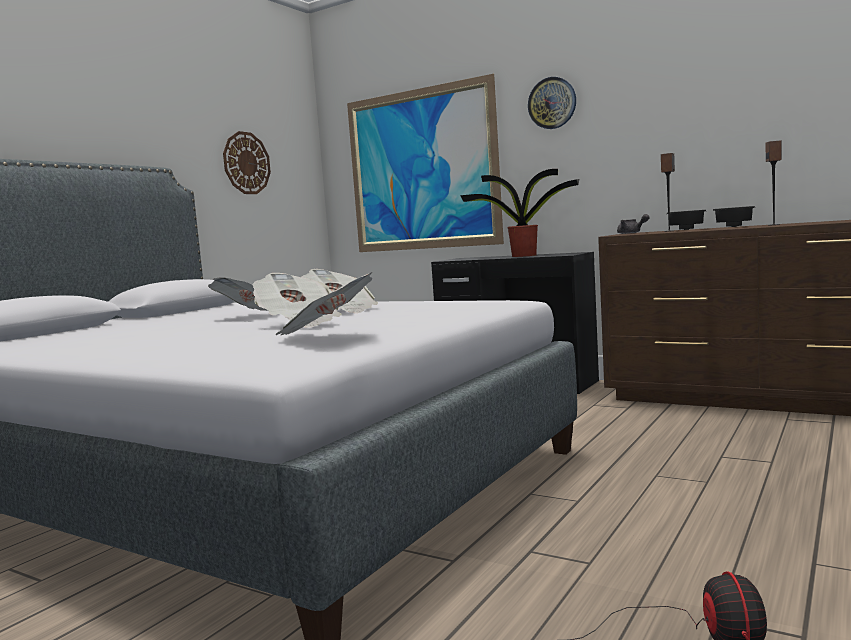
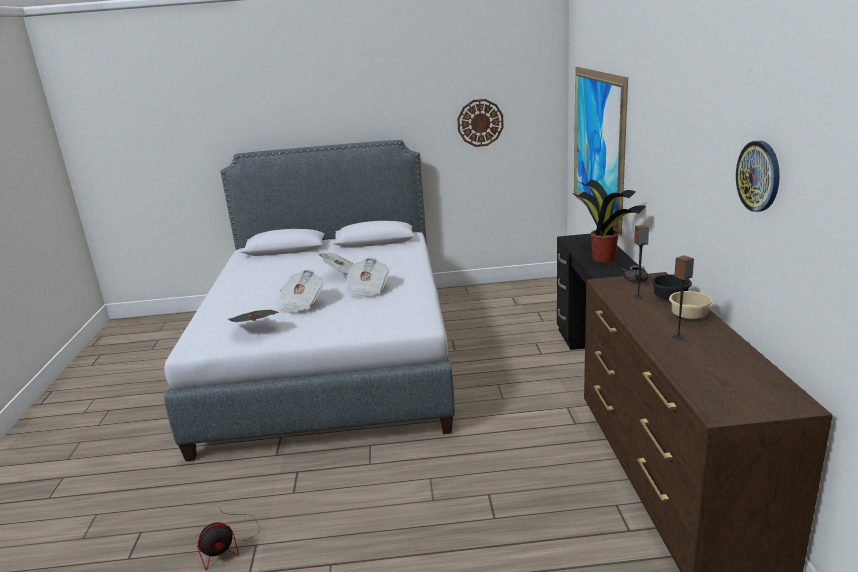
camera: 55 degrees right, 15 degrees up
(552, 103) = (648, 123): wall clock -> wall clock (759, 176)
(732, 227) = (688, 316): black bowl -> beige bowl

